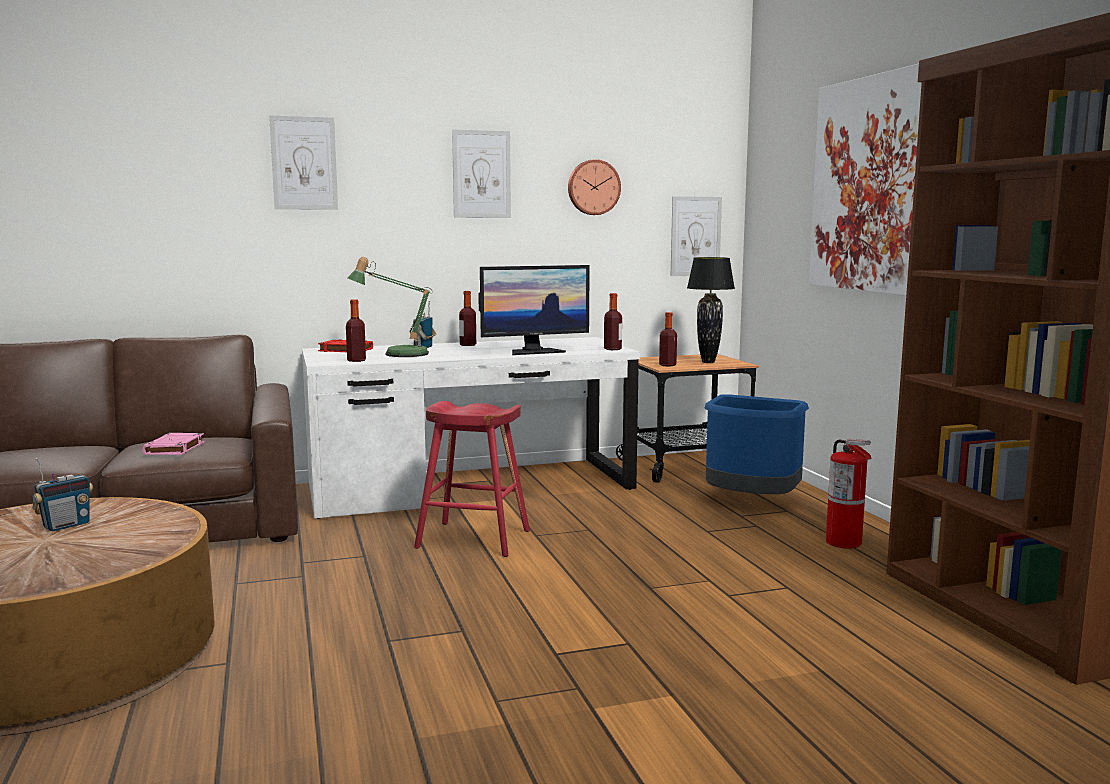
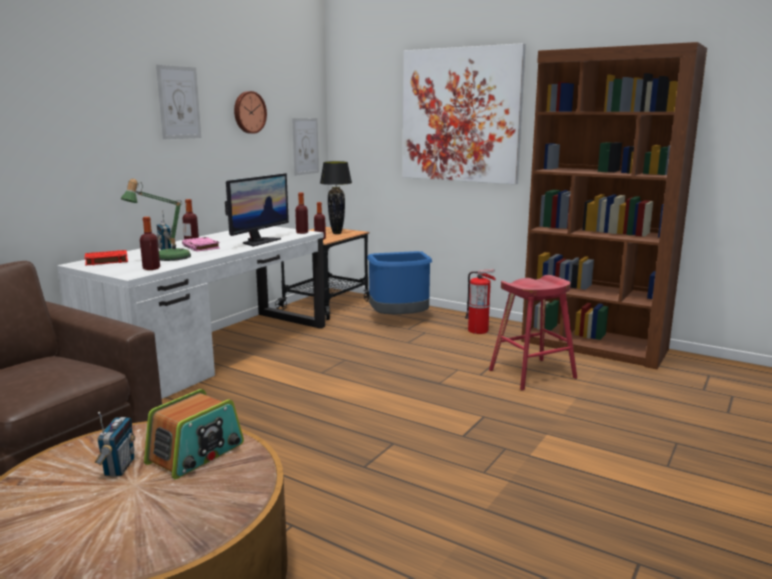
camera: 40 degrees left, 5 degrees up
(128, 534) = (196, 454): none -> radio
(174, 448) = (46, 379): pink book -> pink book (201, 247)
(304, 163) = (41, 93): picture -> none
(474, 539) = (288, 387): red stool -> red stool (532, 374)

